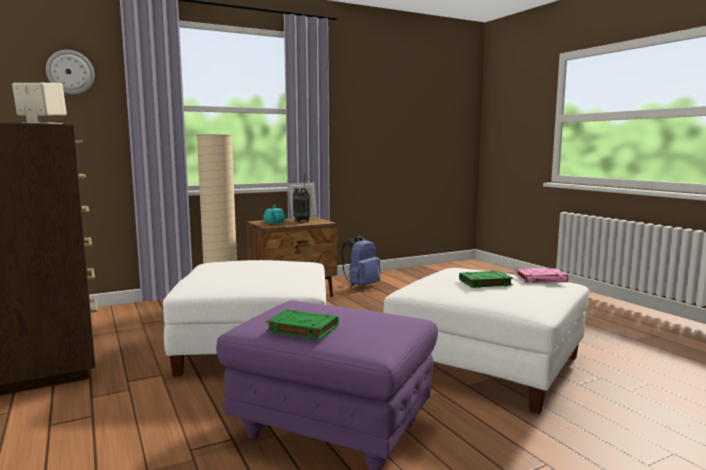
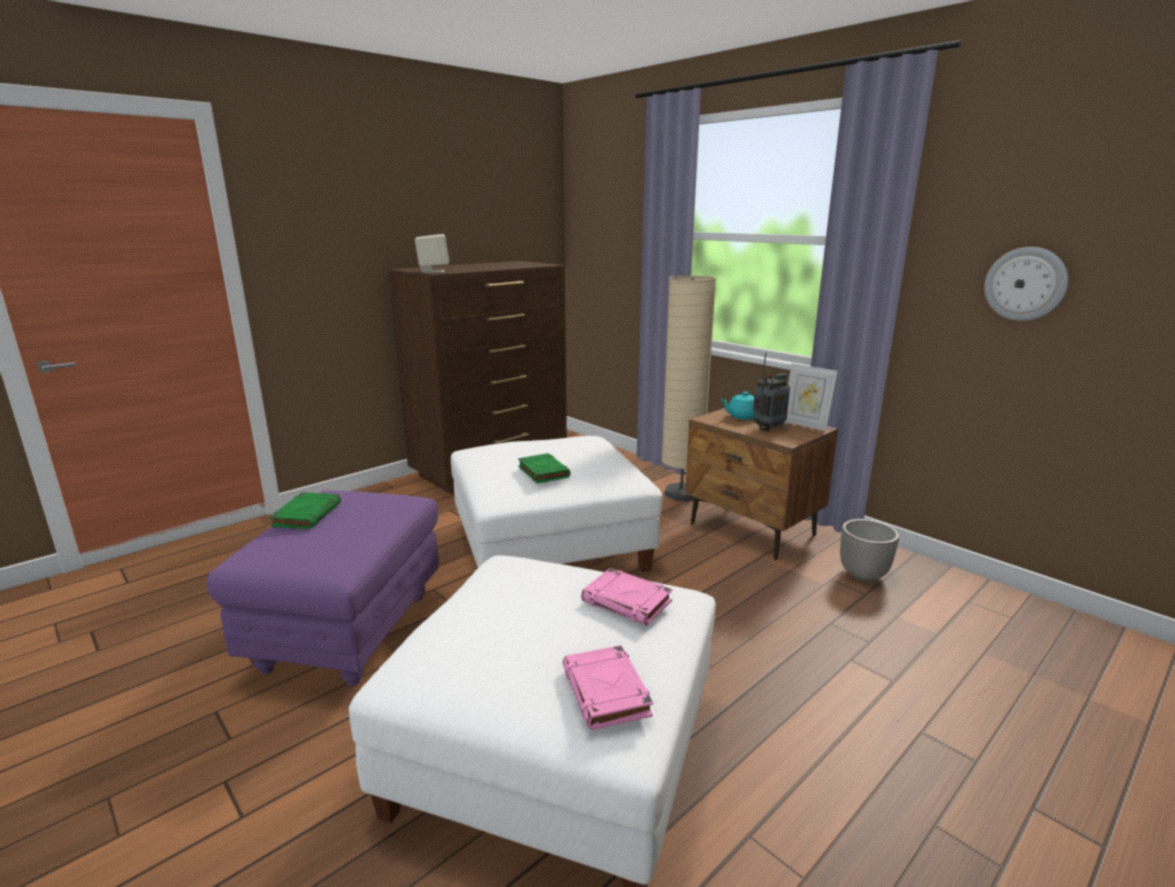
camera: 75 degrees right, 10 degrees up
(70, 72) = (615, 197): wall clock -> wall clock (1025, 284)
(361, 286) = (863, 575): blue backpack -> planter
(468, 270) = (628, 602): none -> pink book
(484, 283) = (539, 620): green book -> green book (543, 472)

